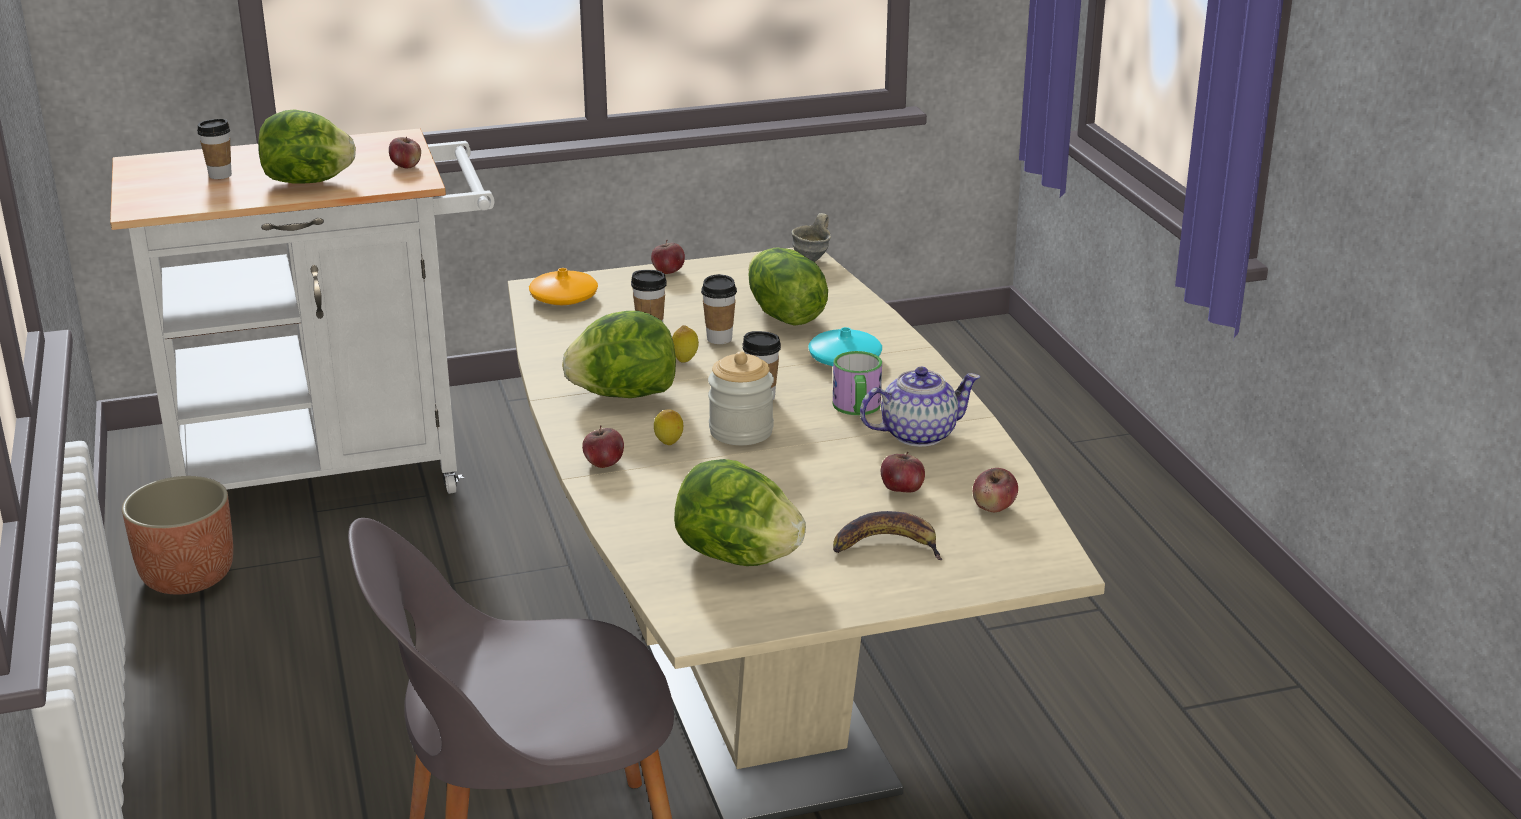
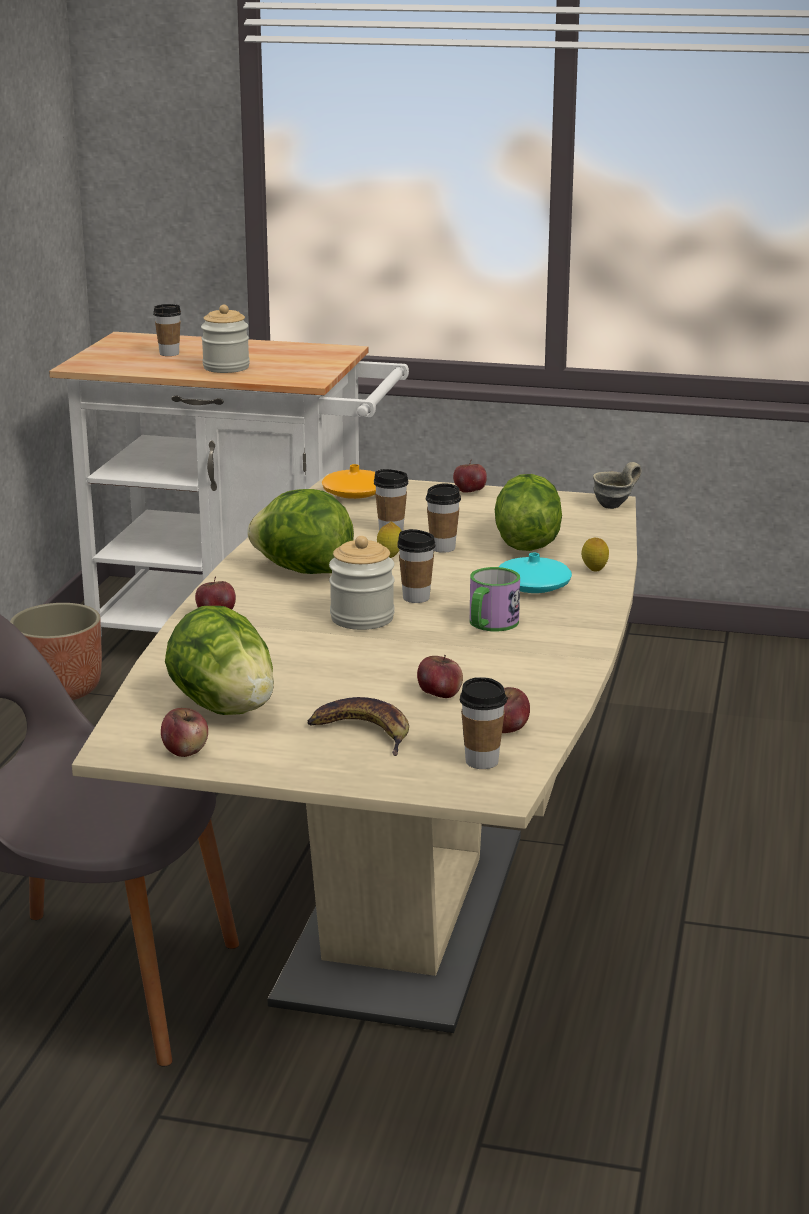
camera: 30 degrees right, 5 degrees down
(308, 181) = (226, 367): lettuce -> jar
(406, 166) = (316, 369): apple -> apple (185, 751)
(669, 445) = (287, 614): lemon -> lemon (594, 571)
(917, 434) = (516, 656): teapot -> none
(1013, 543) = (482, 761): none -> cup

